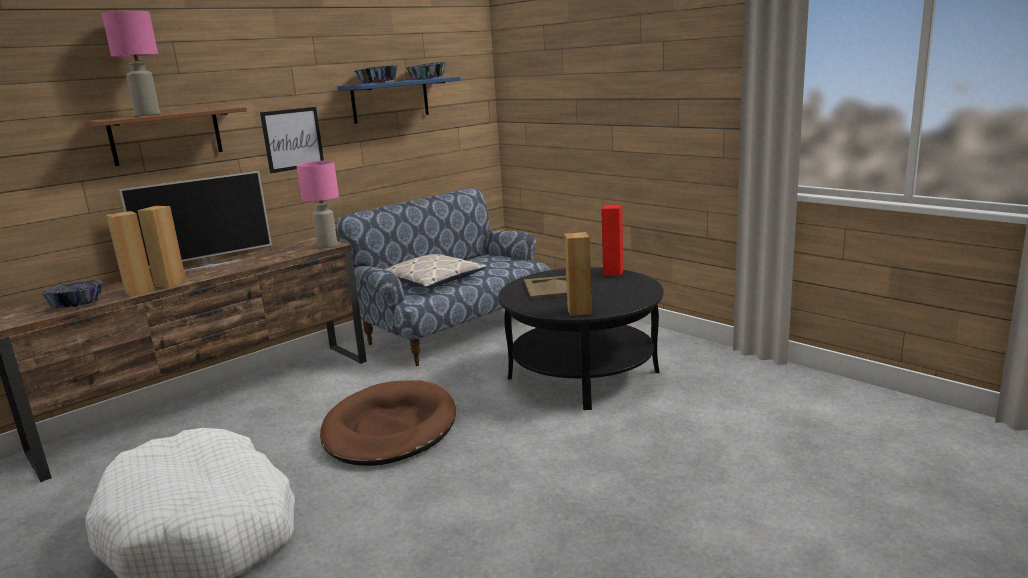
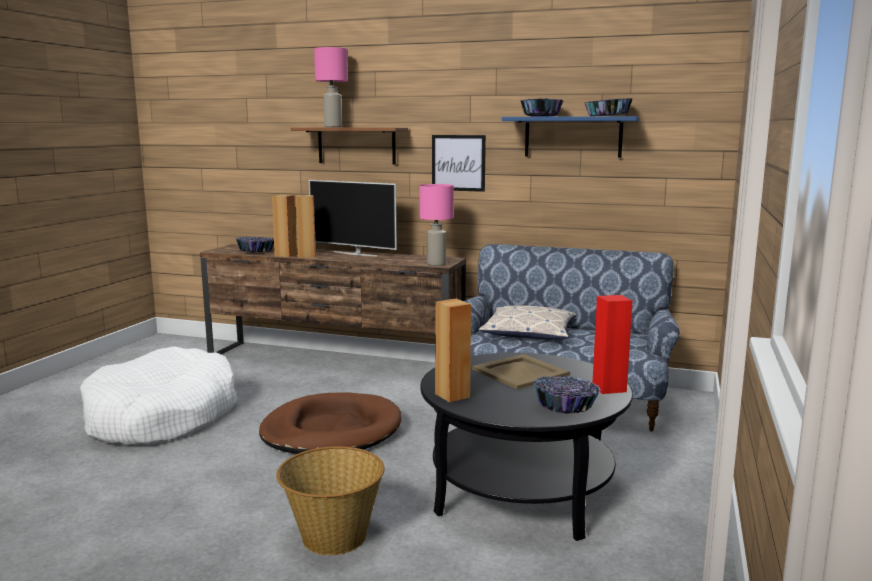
camera: 60 degrees right, 5 degrees down
(587, 456) = (333, 537): none -> basket
(632, 287) = (565, 406): none -> bowl

